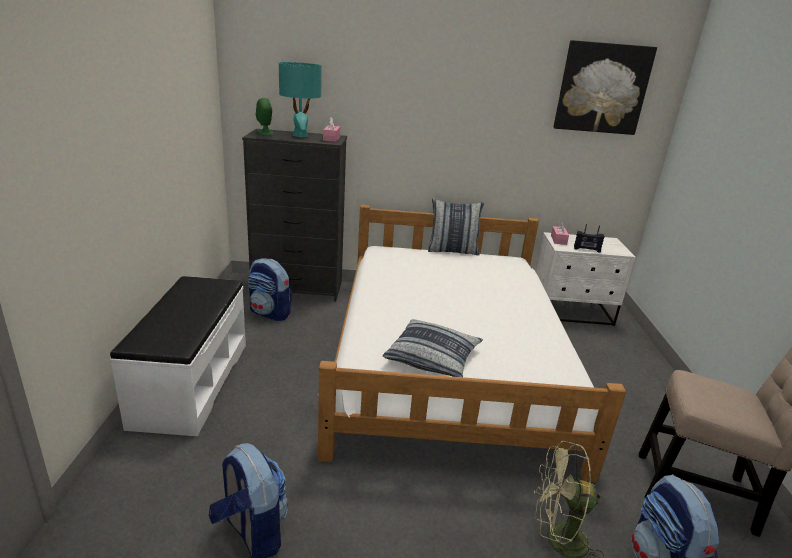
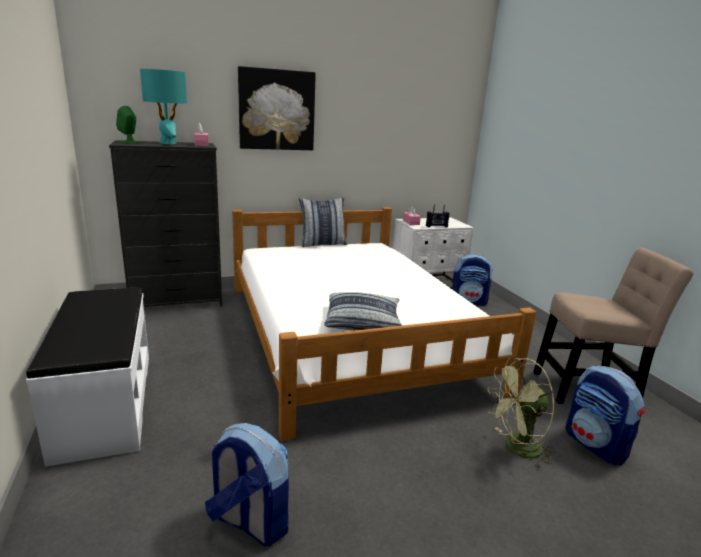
camera: 20 degrees left, 5 degrees down
(270, 313) = (160, 326): backpack -> backpack (468, 301)
(602, 88) = (428, 92): picture -> picture (276, 110)

